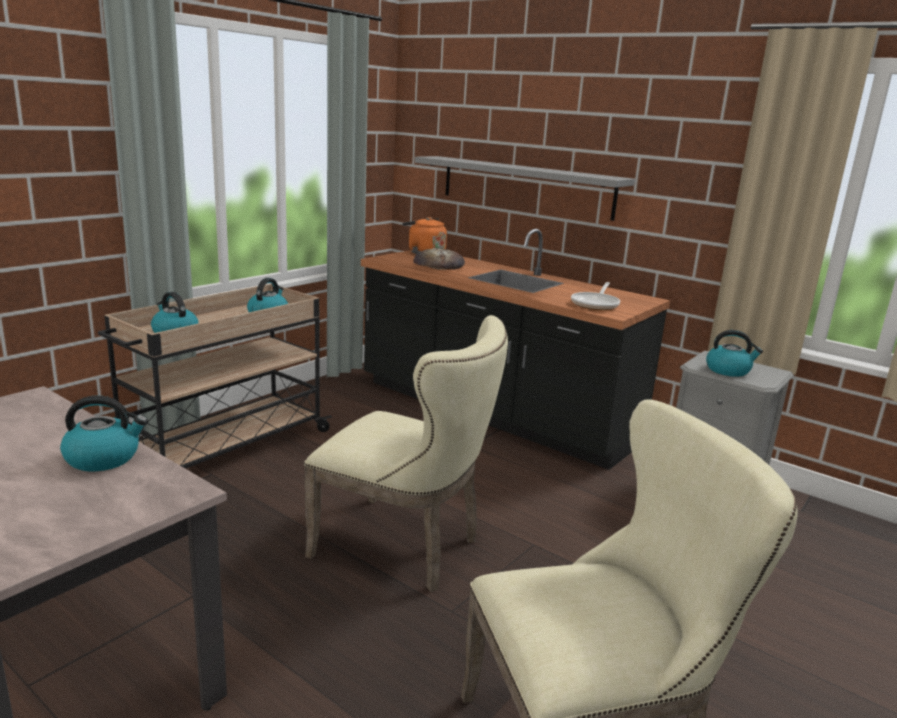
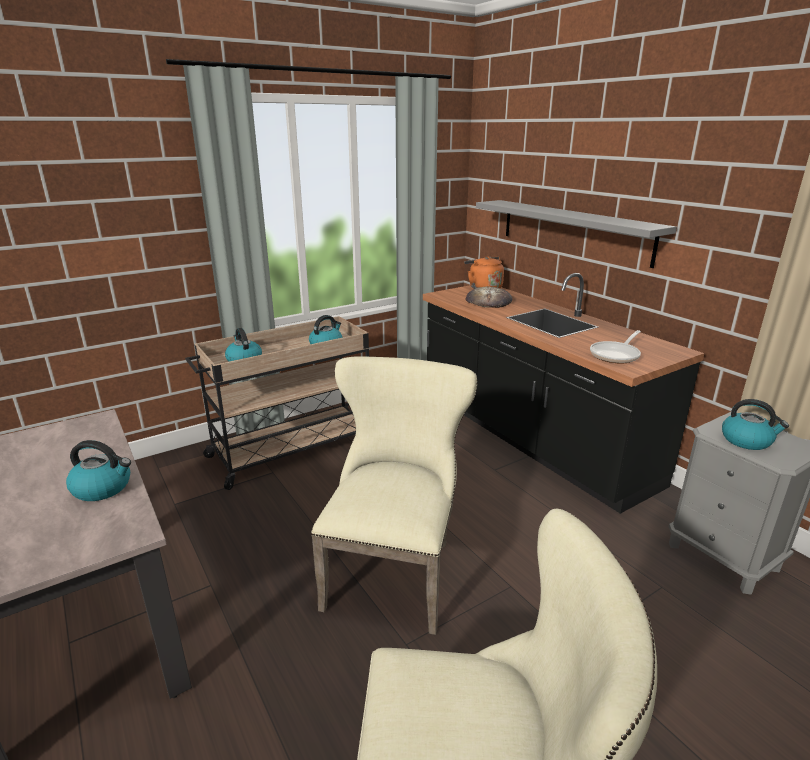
camera: 20 degrees right, 5 degrees up
(406, 547) = (394, 568): beige chair -> beige chair turned 120 degrees counterclockwise

